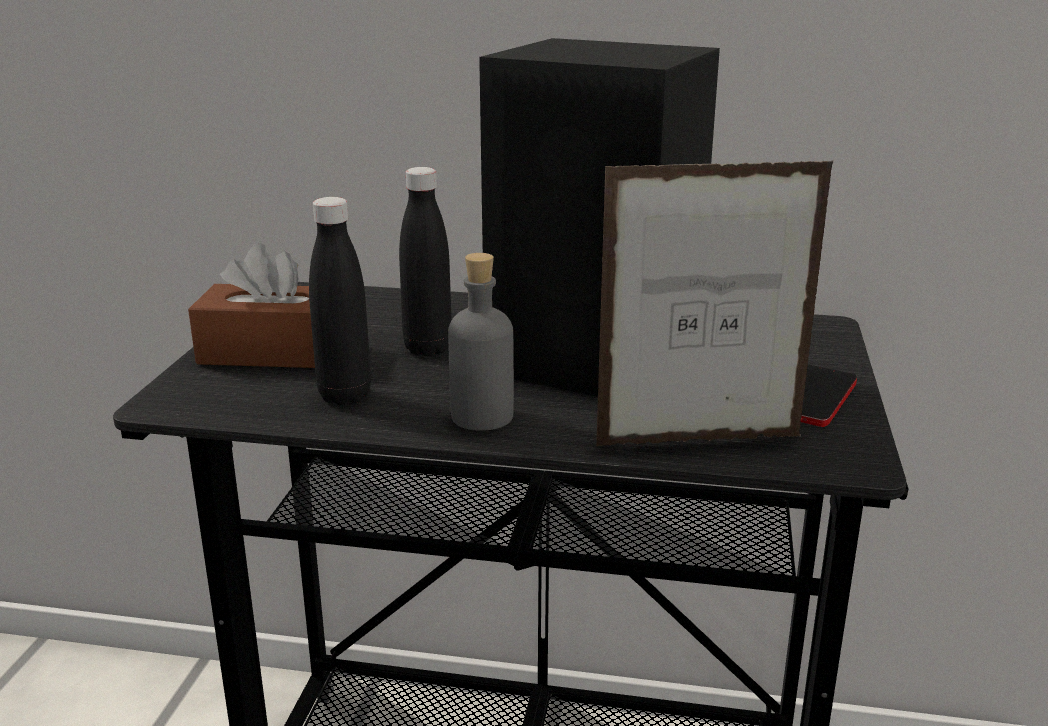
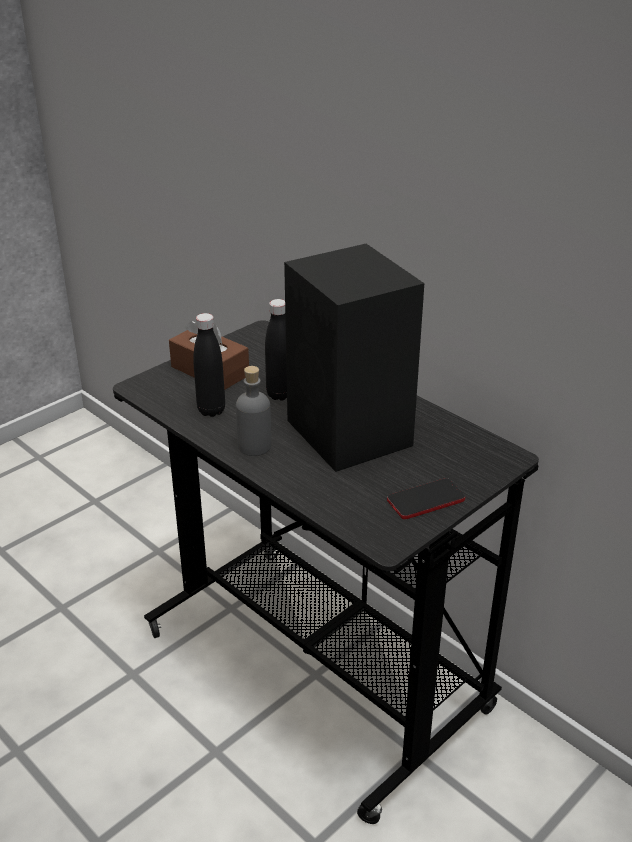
camera: 35 degrees right, 10 degrees up
(699, 441) = (331, 501): picture frame -> none

